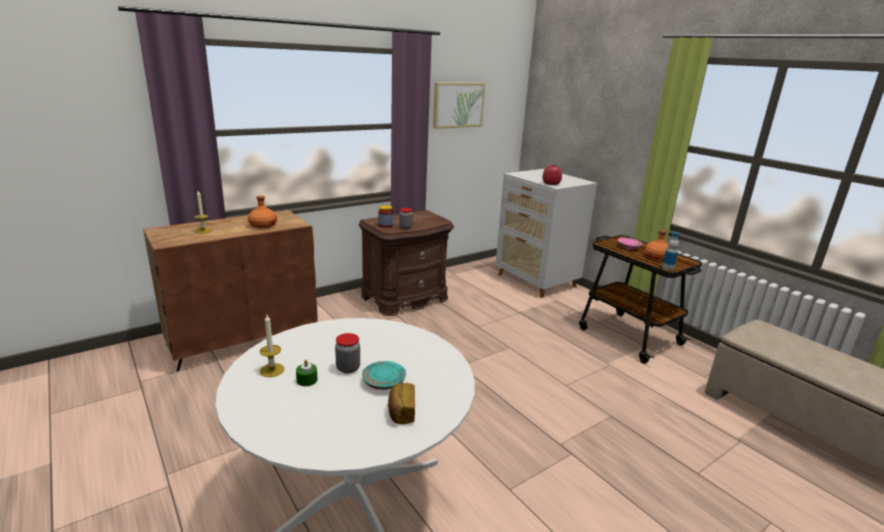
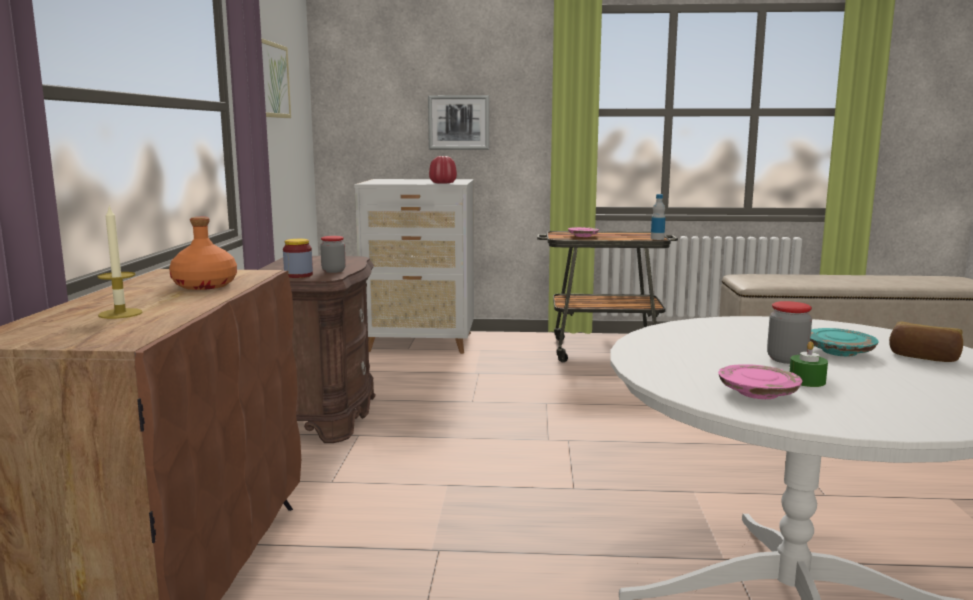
camera: 50 degrees left, 10 degrees down
(272, 370) = (757, 393): candle -> pink plate
(598, 140) = (459, 122): none -> picture
(656, 257) = (624, 236): orange bottle -> none

